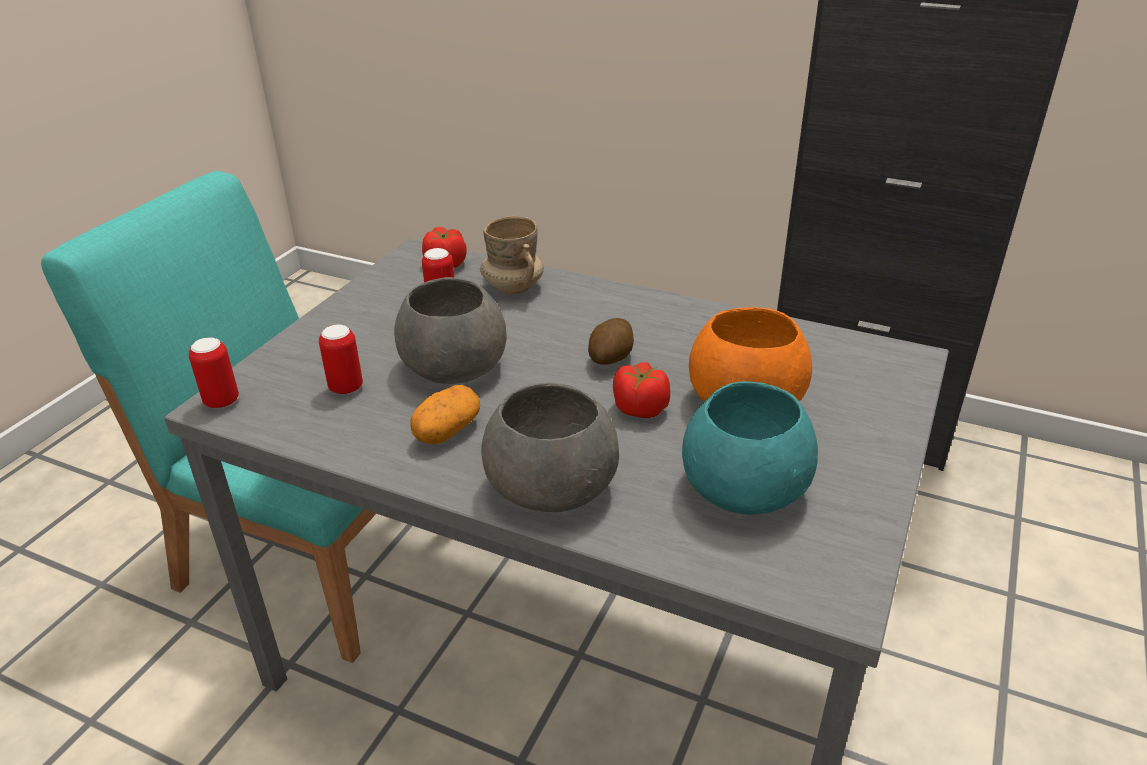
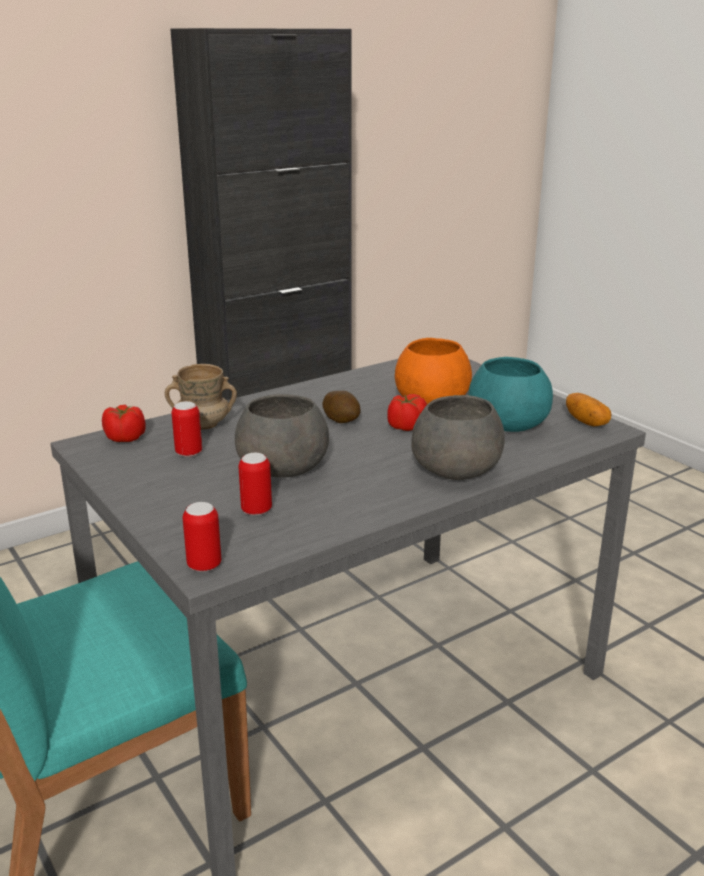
camera: 60 degrees left, 10 degrees down
(447, 431) = (360, 486): potato -> potato (586, 422)

